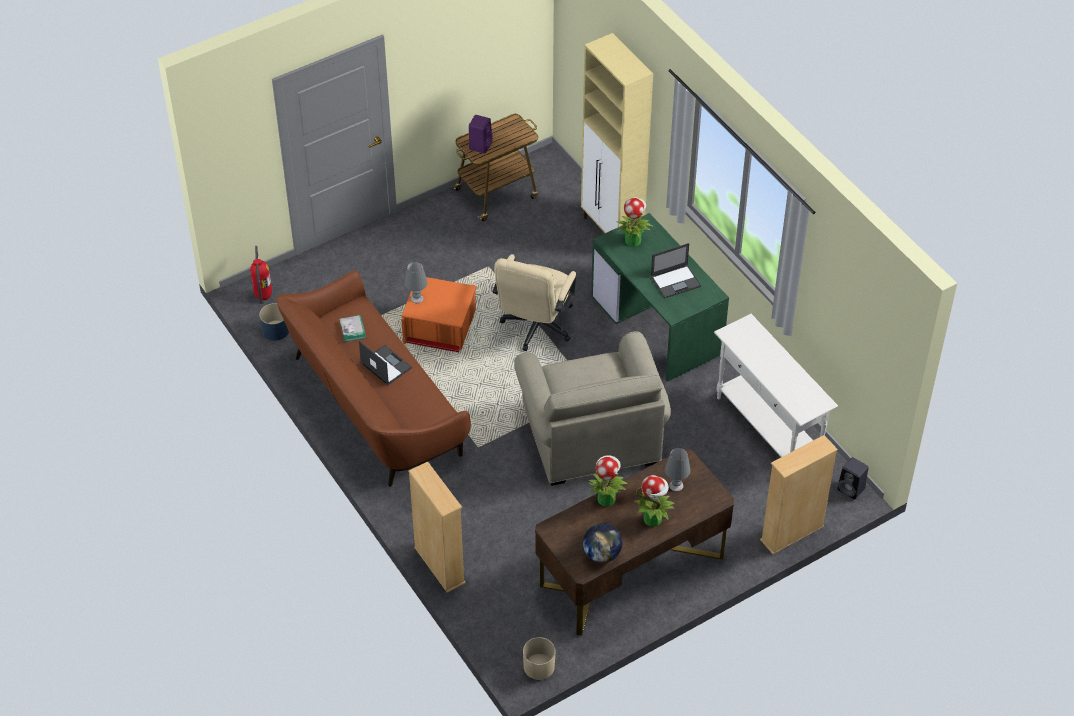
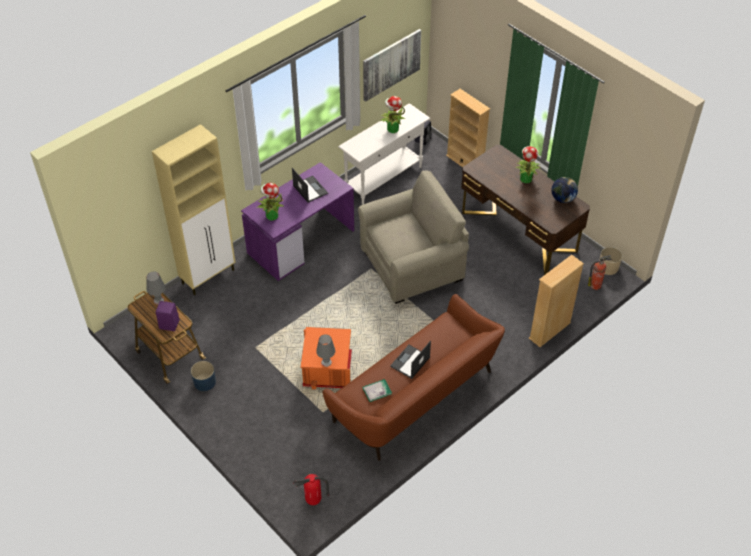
camera: 100 degrees left, 0 degrees up
(275, 330) = (350, 482): blue planter -> blue planter (204, 382)
(508, 641) = (596, 285): none -> fire extinguisher
(535, 328) = (317, 309): beige office chair -> none
(606, 498) = (517, 202): potted plant -> potted plant (392, 129)
(657, 325) = (301, 241): green desk -> purple desk
(676, 485) = (495, 171): grey table lamp -> grey table lamp (158, 300)
(851, 336) = (391, 64): none -> picture

